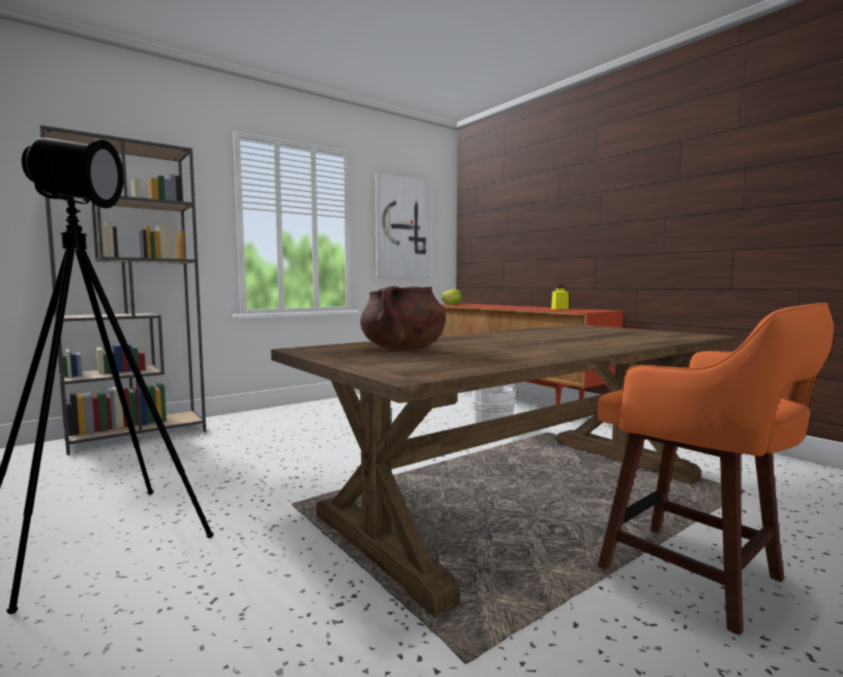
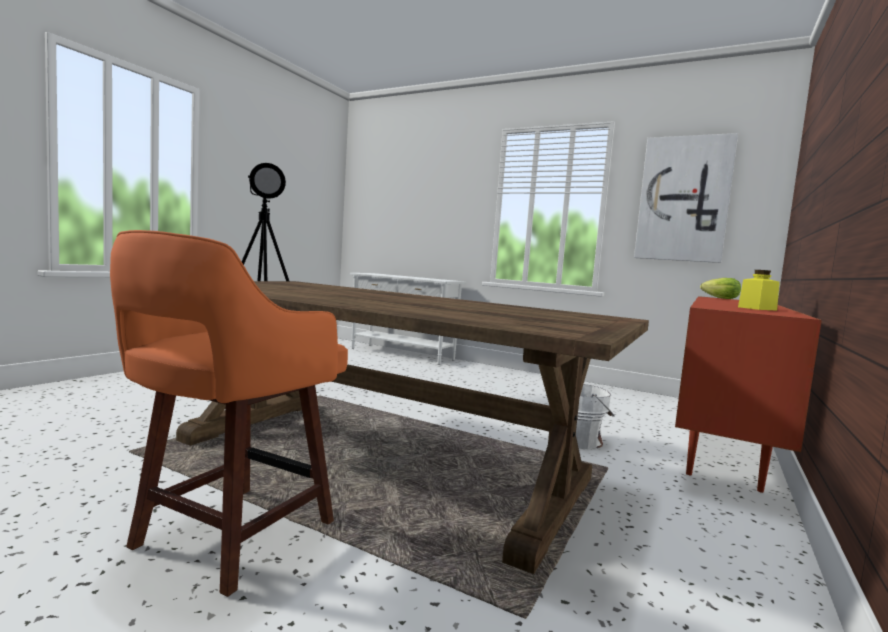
camera: 65 degrees right, 0 degrees up
(138, 435) = (403, 354): bookcase -> white console table
(403, 350) = (301, 287): brown cooking pot -> none

